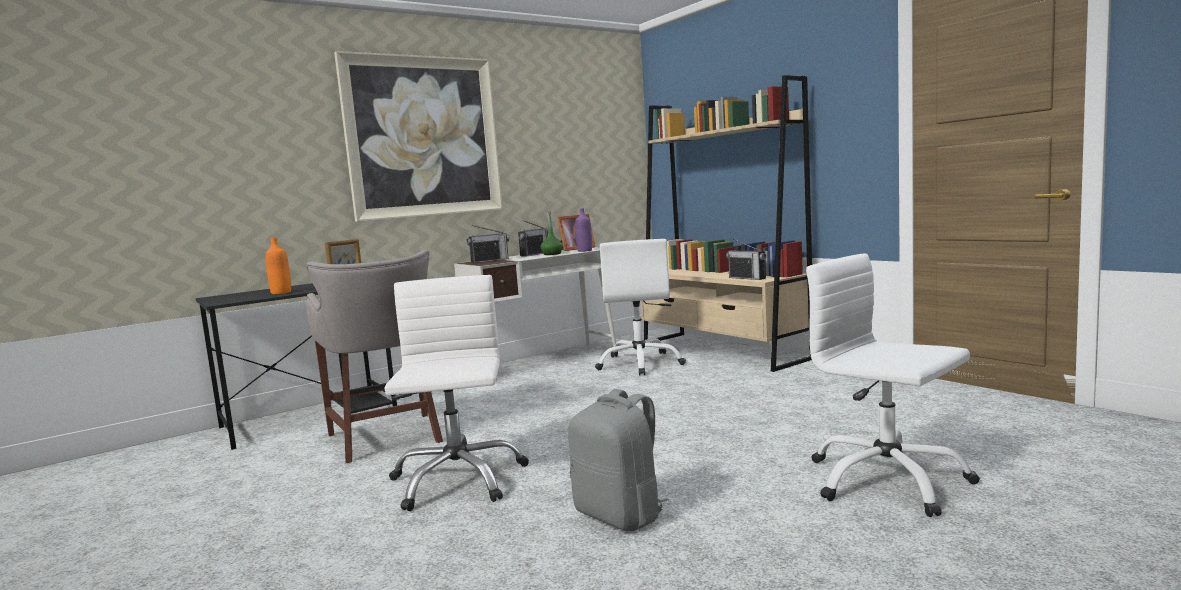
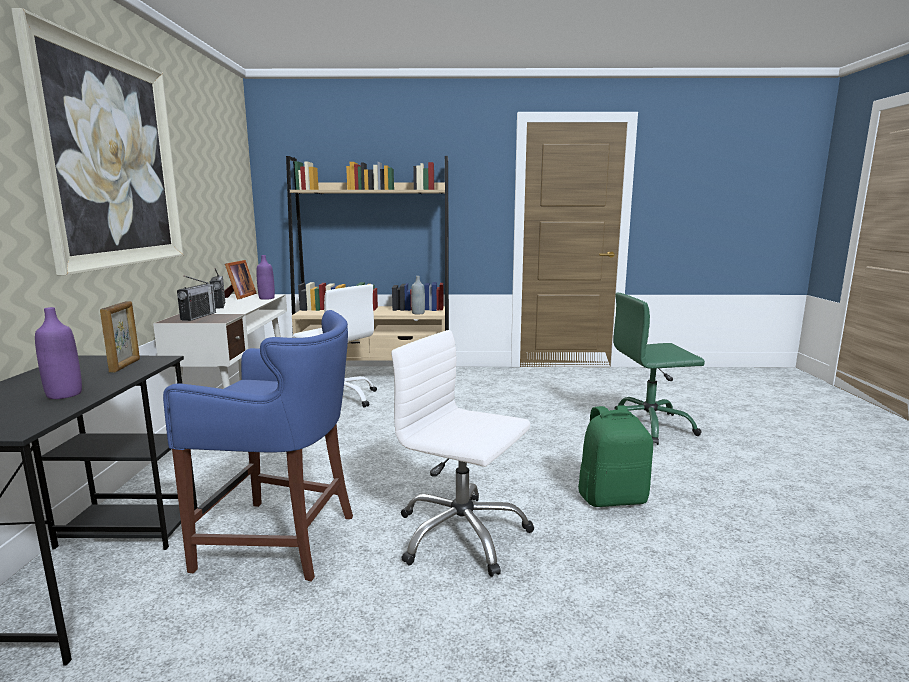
camera: 55 degrees left, 5 degrees up
(281, 293) = (64, 394): orange bottle -> purple bottle
(387, 438) = (283, 540): grey stool -> blue stool
(552, 254) = (244, 304): green bottle -> none
(621, 515) = (612, 498): grey backpack -> green backpack
(747, 278) = (418, 313): radio -> grey bottle
(886, 480) = (648, 426): white office chair -> green office chair

